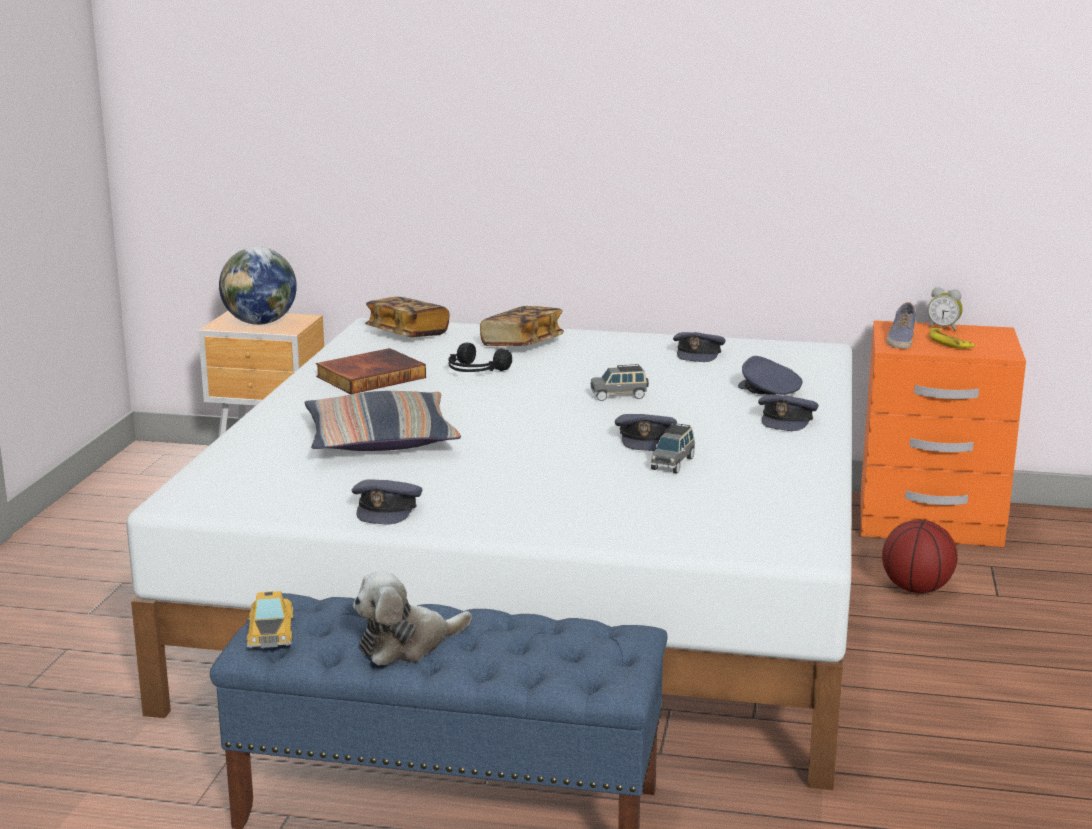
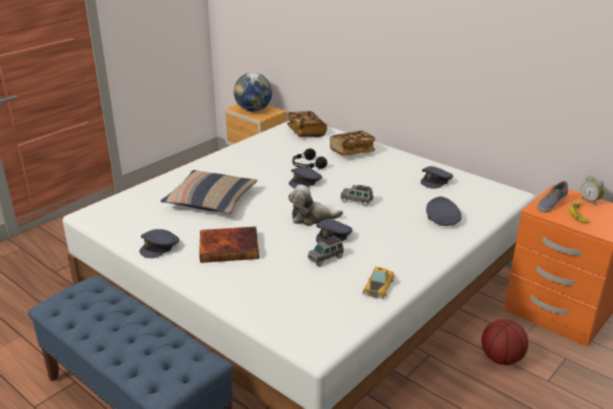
camera: 30 degrees right, 10 degrees up
(271, 629) = (63, 298): toy car -> toy car (379, 285)
(370, 376) = (256, 157): book -> book (229, 247)
(407, 645) = (105, 329): plush toy -> plush toy (311, 218)
(787, 419) = (426, 244): grey cap -> grey cap (305, 182)

